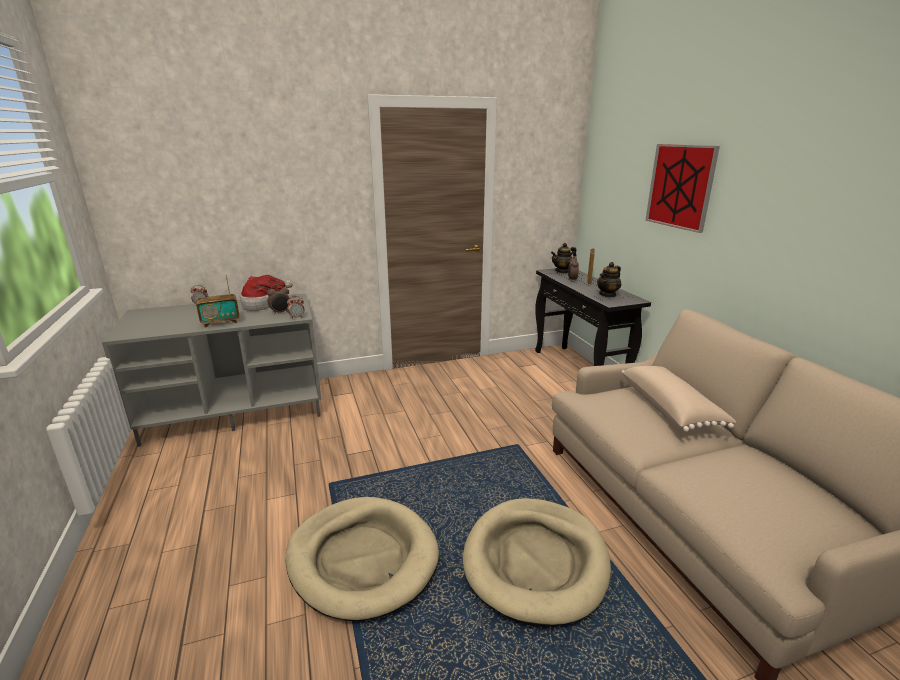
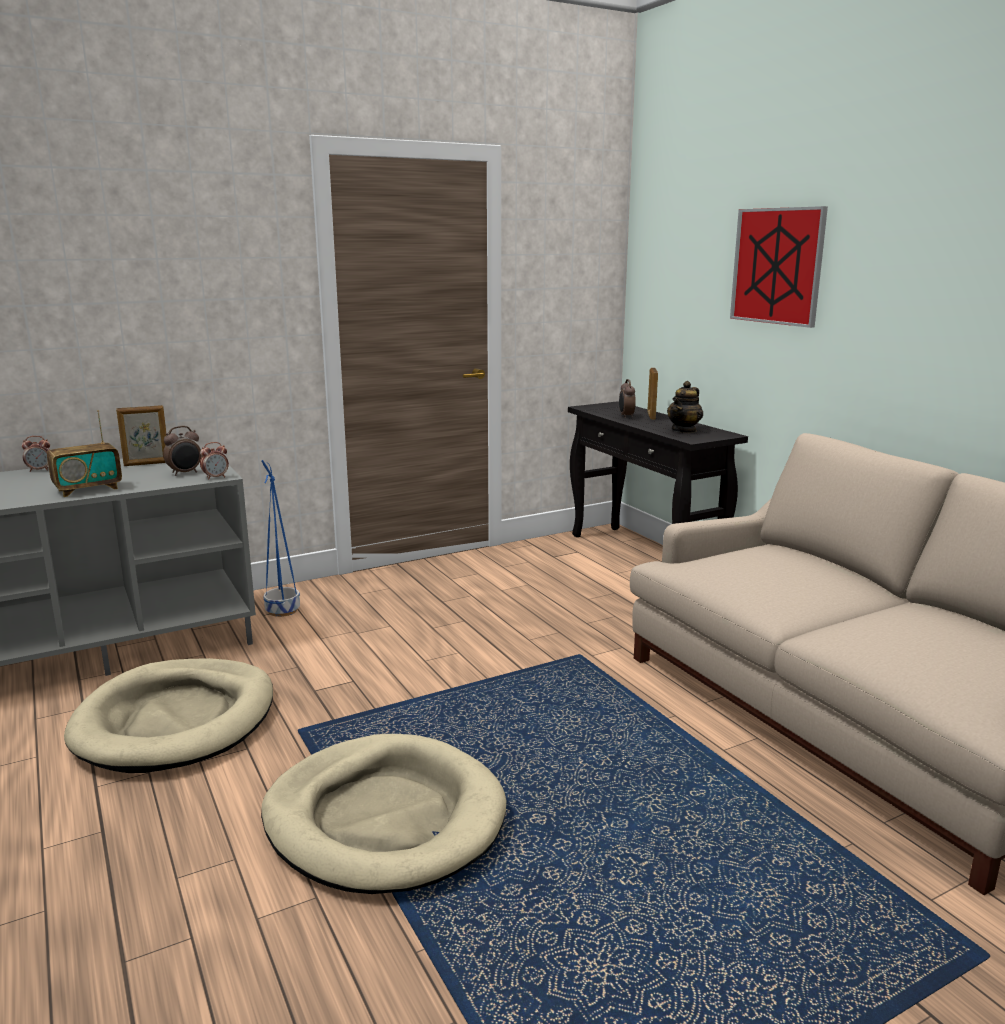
camera: 10 degrees left, 5 degrees down
(262, 303) = (147, 464): hat -> picture frame
(343, 394) = (282, 611): none -> blue planter
(535, 561) = (646, 793): beige dog bed -> beige dog bed (177, 720)
(562, 271) = (607, 406): teapot -> none
(670, 409) = (802, 567): beige pillow -> none

